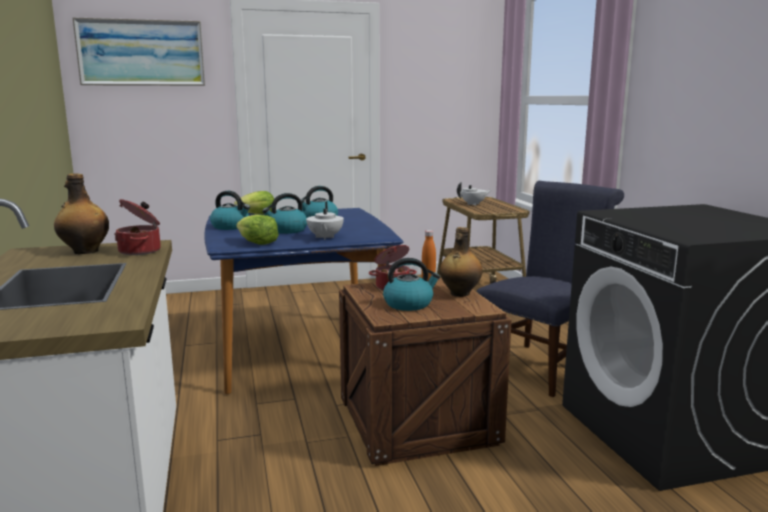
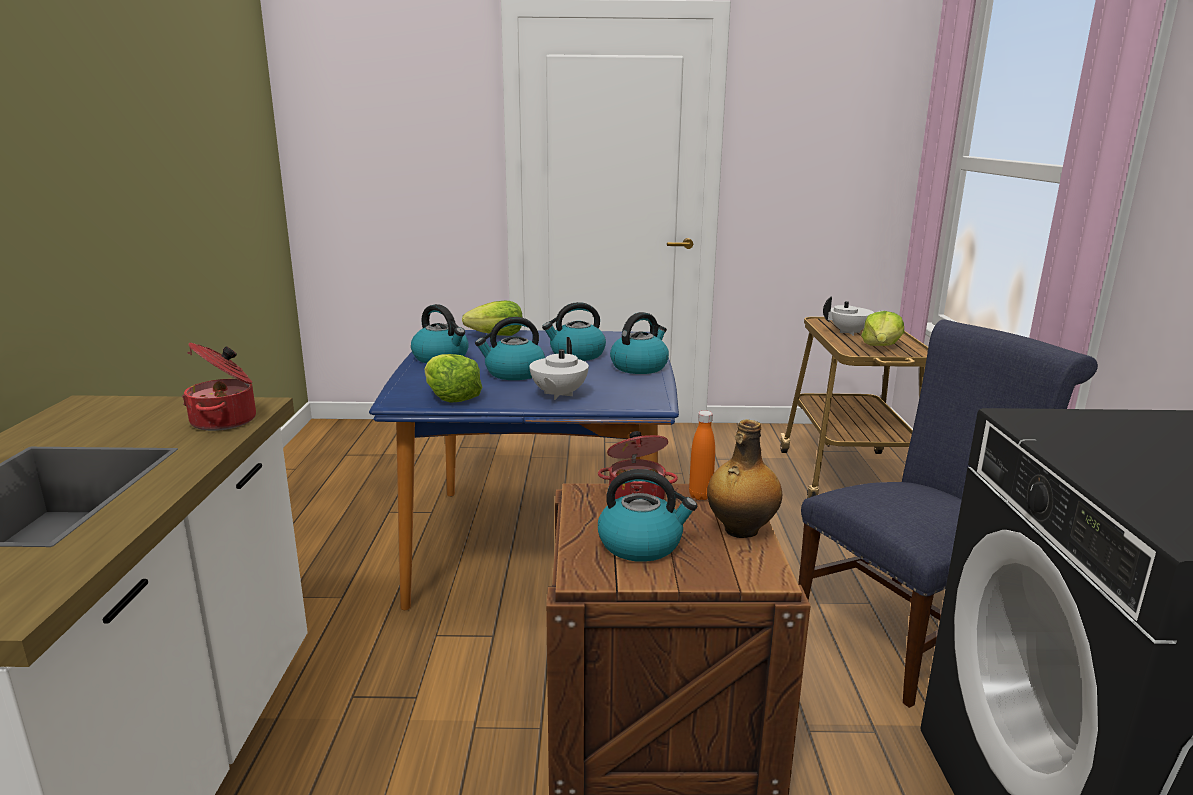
camera: 15 degrees right, 5 degrees up
(85, 251) = (152, 414): bottle -> none
(141, 53) = (377, 85): picture -> none
(364, 223) = (639, 367): none -> kettle
(495, 209) = (881, 346): none -> lettuce

